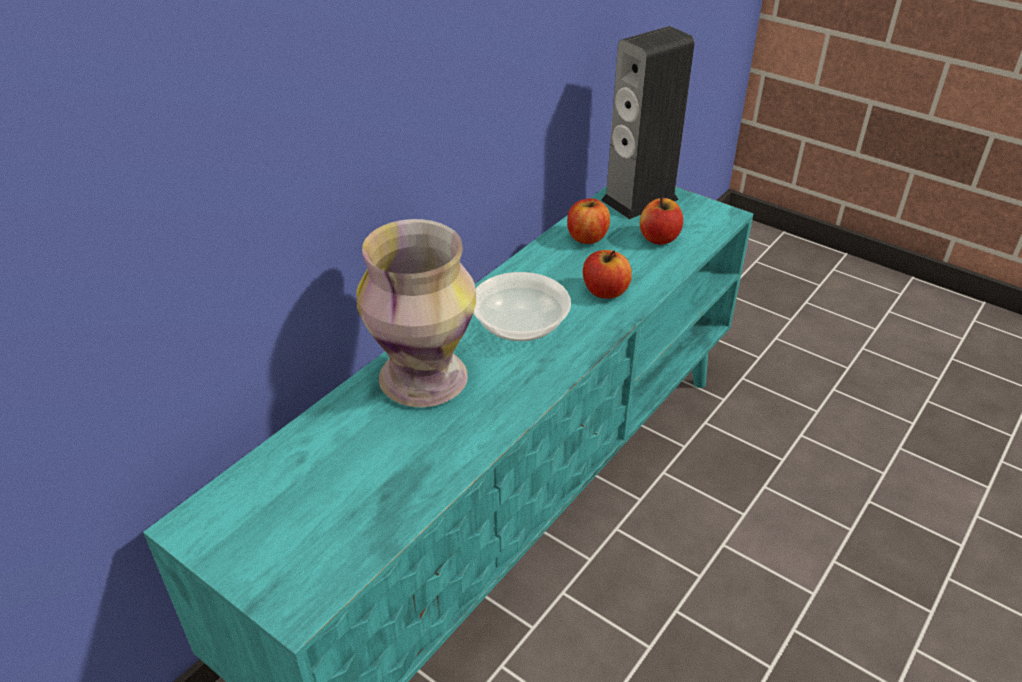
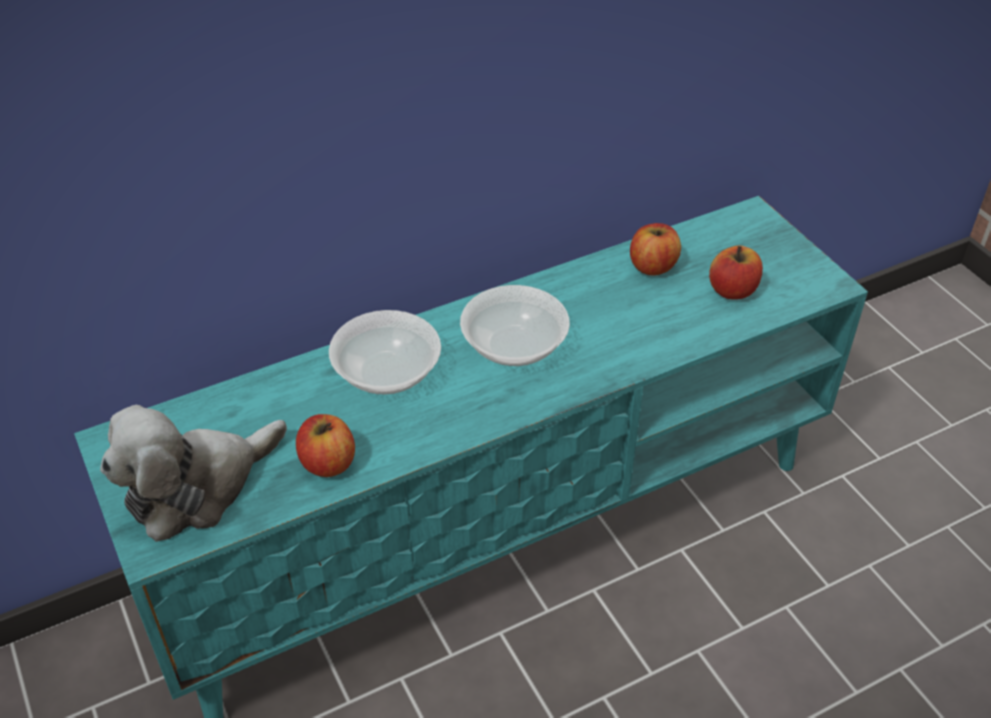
camera: 25 degrees right, 5 degrees up
(308, 536) = (197, 487): none -> plush toy
(426, 379) = (388, 372): vase -> bowl
(605, 291) = (628, 335): apple -> apple (327, 463)
(639, 199) = (744, 237): speaker -> none

